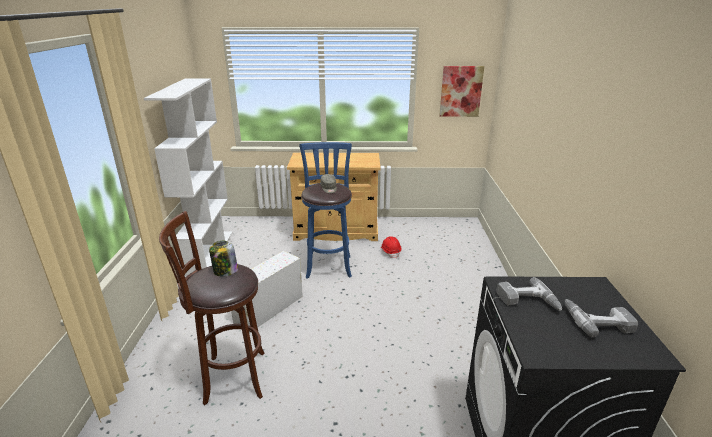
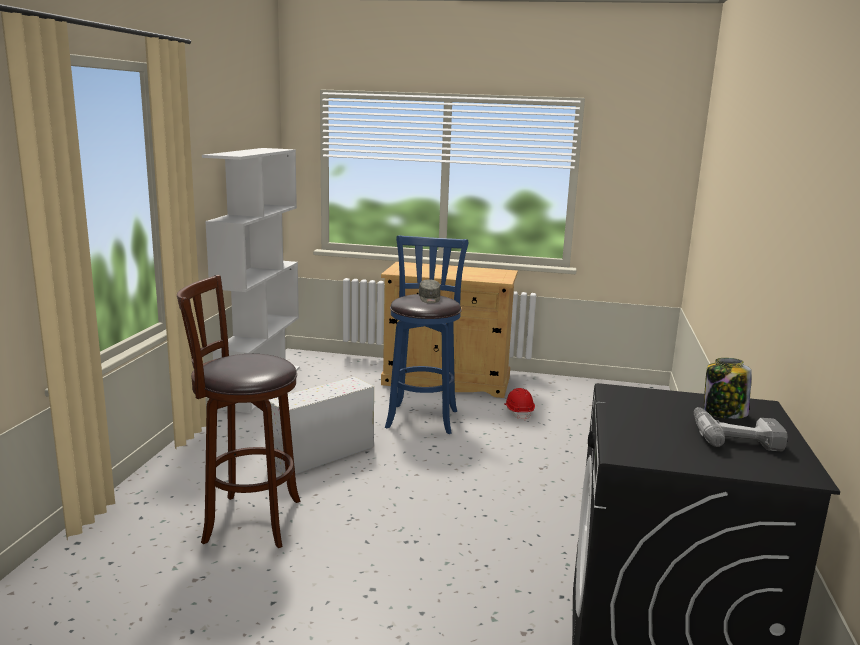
camera: 10 degrees right, 10 degrees down
(225, 271) = (256, 359): jar -> jar (723, 413)
(461, 91) = (644, 190): picture -> none
(528, 302) = (643, 410): power drill -> none

